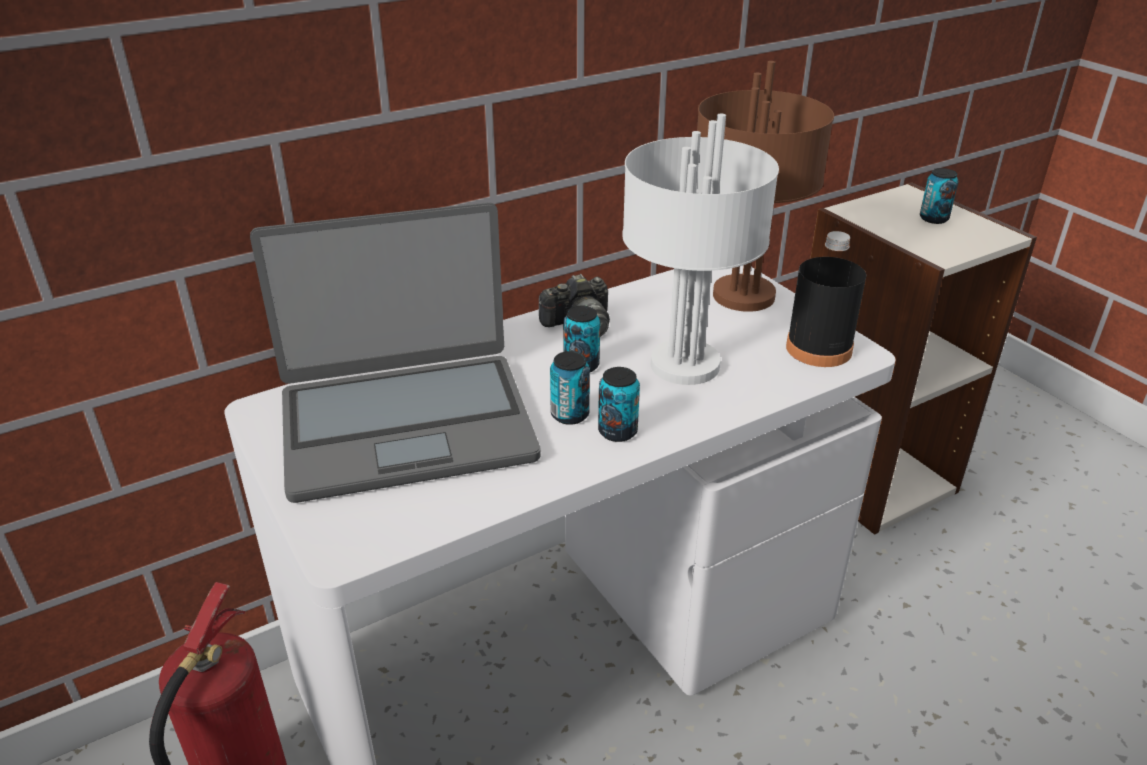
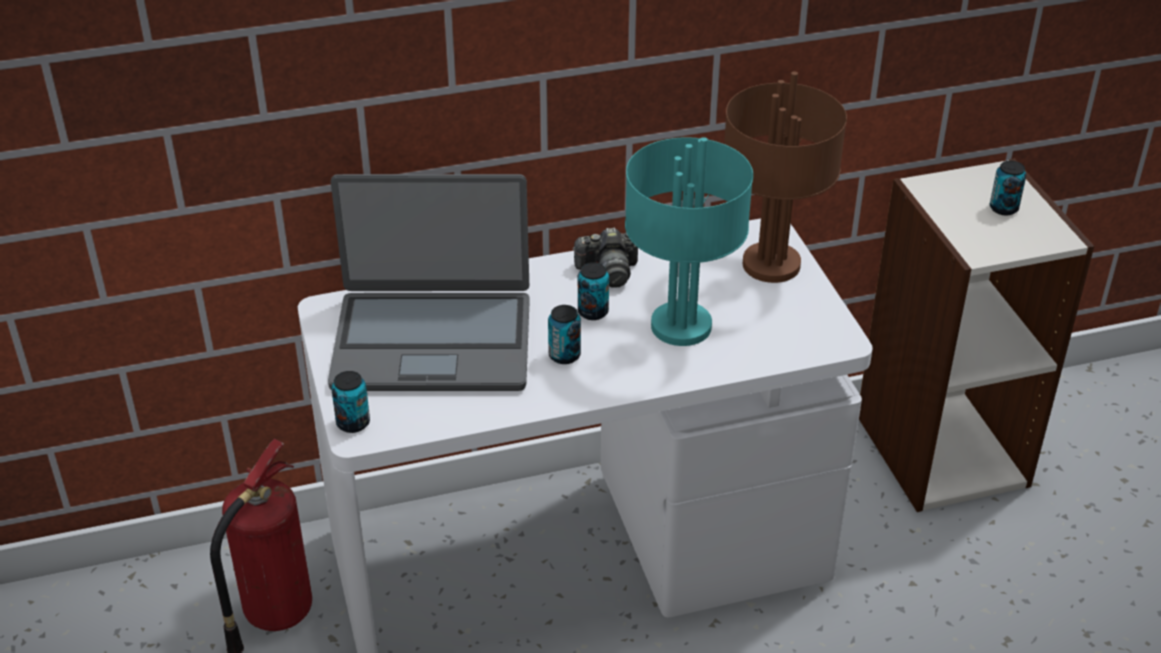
camera: 15 degrees right, 5 degrees up
(617, 431) = (596, 376): can -> can (353, 423)
(683, 366) = (679, 327): white table lamp -> turquoise table lamp
(818, 349) = (807, 330): black bottle -> none

